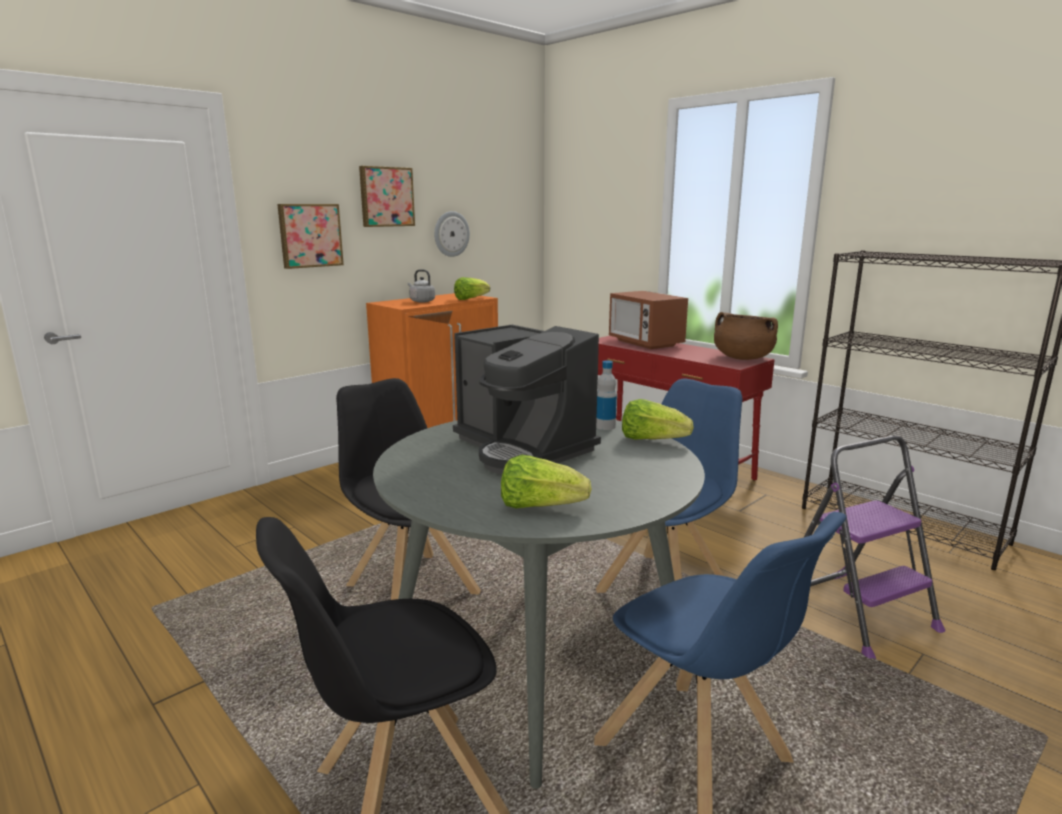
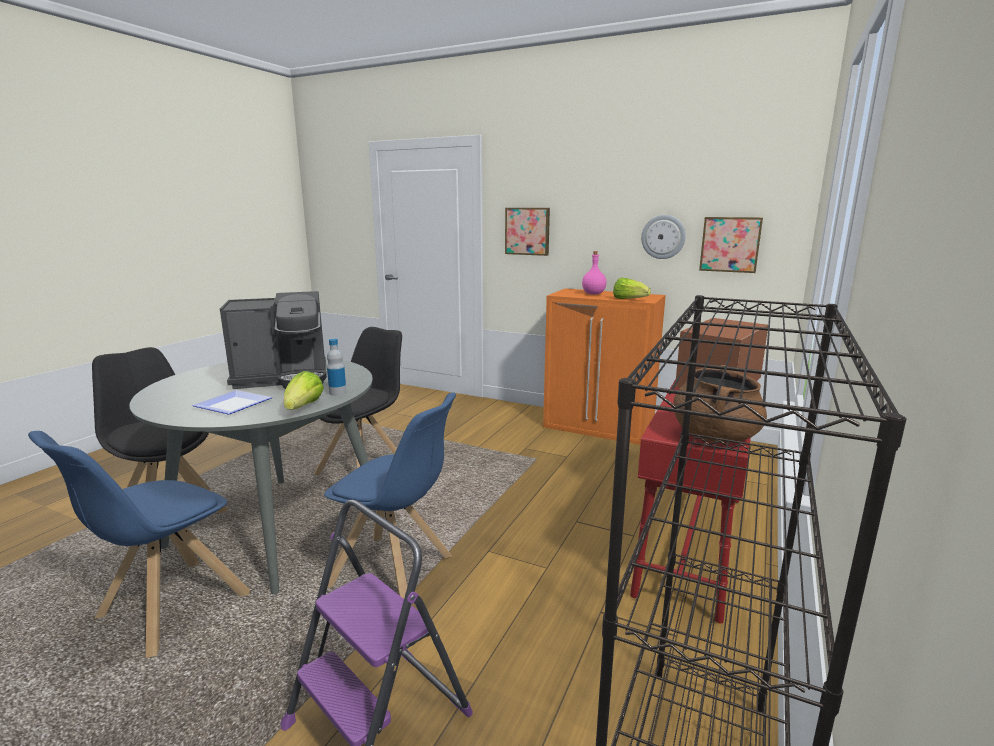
camera: 70 degrees right, 0 degrees up
(386, 197) = (595, 201): picture -> picture (730, 244)
(421, 301) = (593, 294): grey kettle -> pink bottle
(523, 448) = (284, 379): coffee machine -> coffee machine turned 135 degrees counterclockwise
(540, 506) = (176, 392): lettuce -> none
(629, 470) = (233, 406): none -> plate

